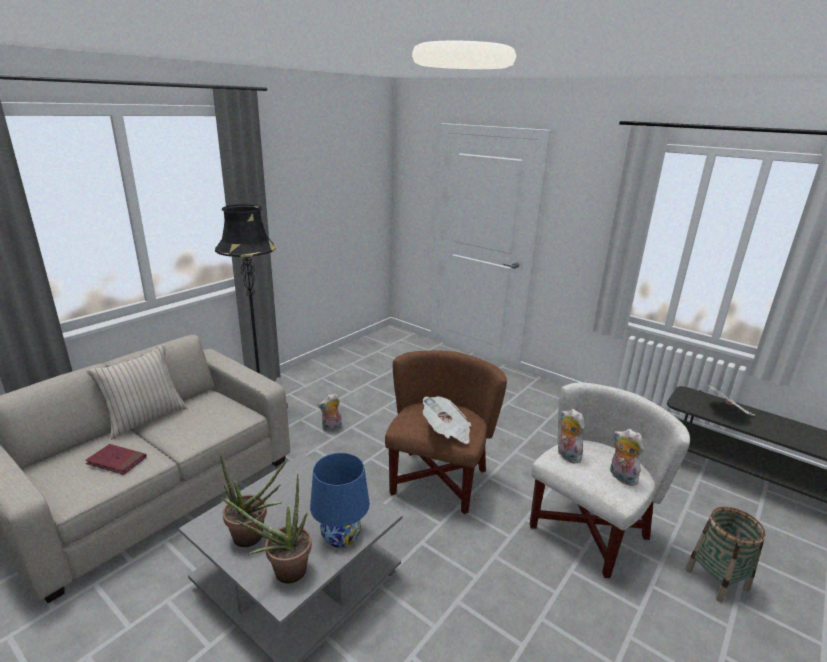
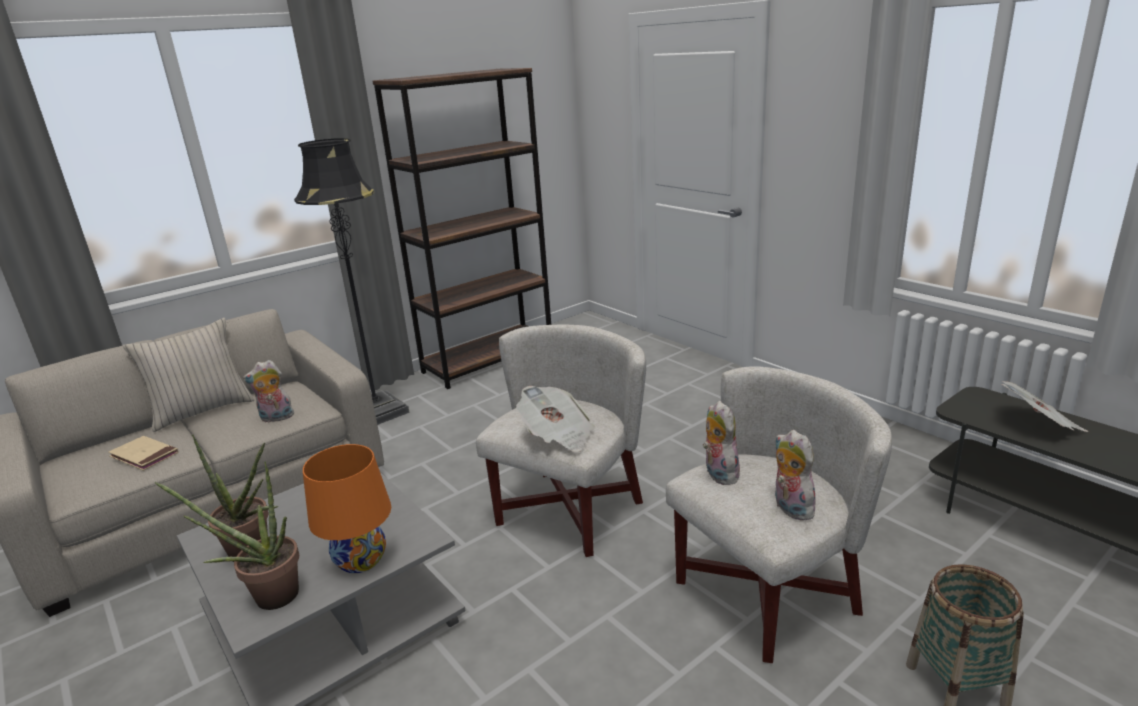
camera: 15 degrees right, 0 degrees up
(117, 461) = (144, 456): red book -> beige book
(331, 428) = (454, 439): plush toy -> plush toy (276, 418)
(332, 364) = (489, 360): none -> brown bookcase
(341, 536) = (361, 560): blue table lamp -> orange table lamp
(438, 480) = (569, 511): brown armchair -> white armchair

